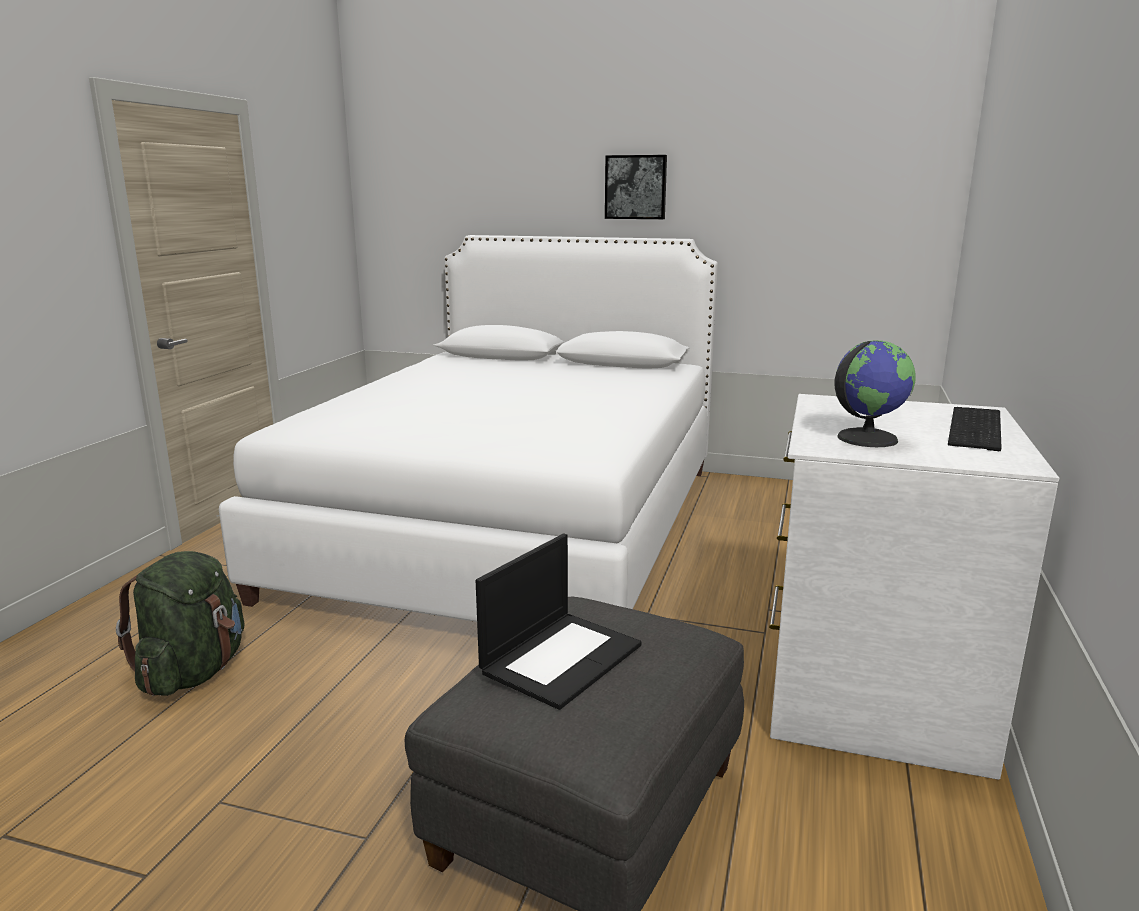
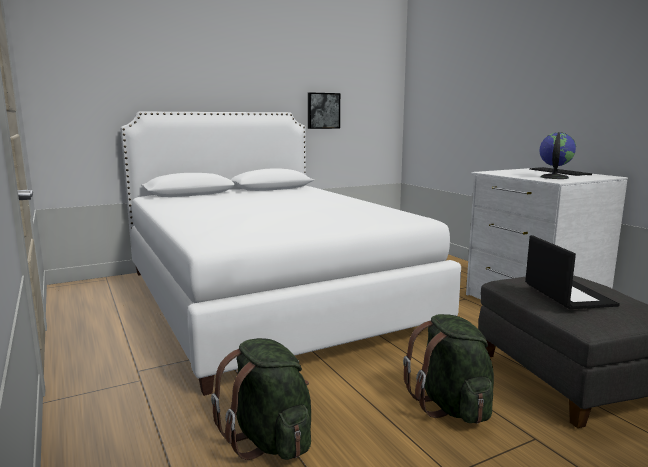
camera: 45 degrees left, 5 degrees down
(383, 746) = (451, 406): none -> green backpack
(636, 187) = (251, 81): picture -> picture (323, 110)

